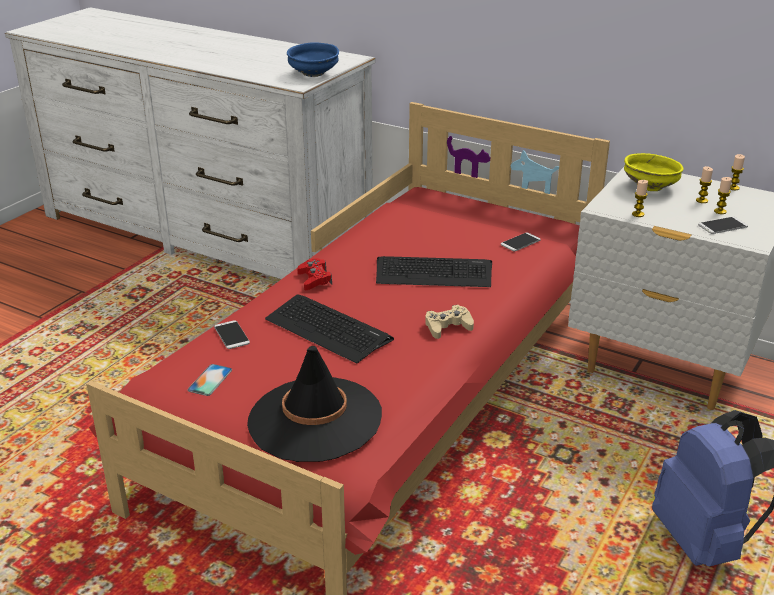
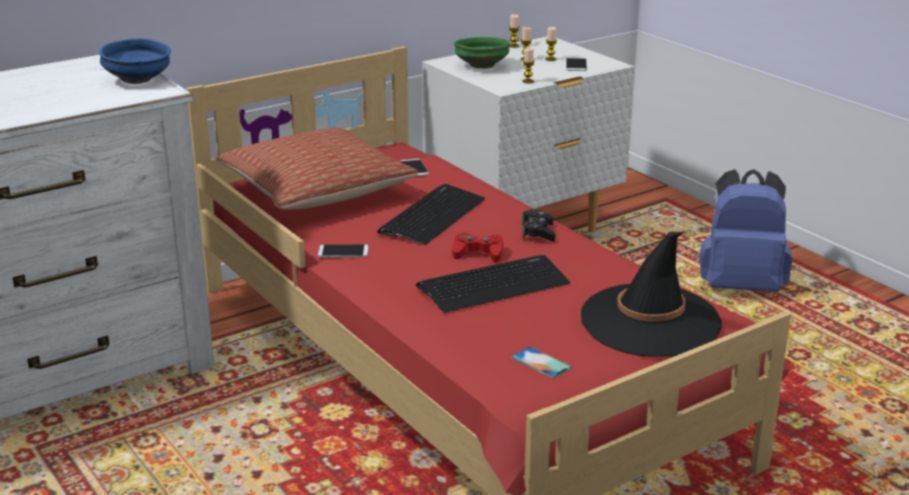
camera: 65 degrees left, 5 degrees down
(231, 335) = (459, 337): phone -> phone (343, 252)
(314, 279) = (382, 273): red game controller -> red game controller (478, 253)
(435, 218) = (316, 191): none -> pillow
(448, 327) = (538, 232): beige game controller -> black game controller
(651, 187) = (481, 66): yellow bowl -> green bowl

